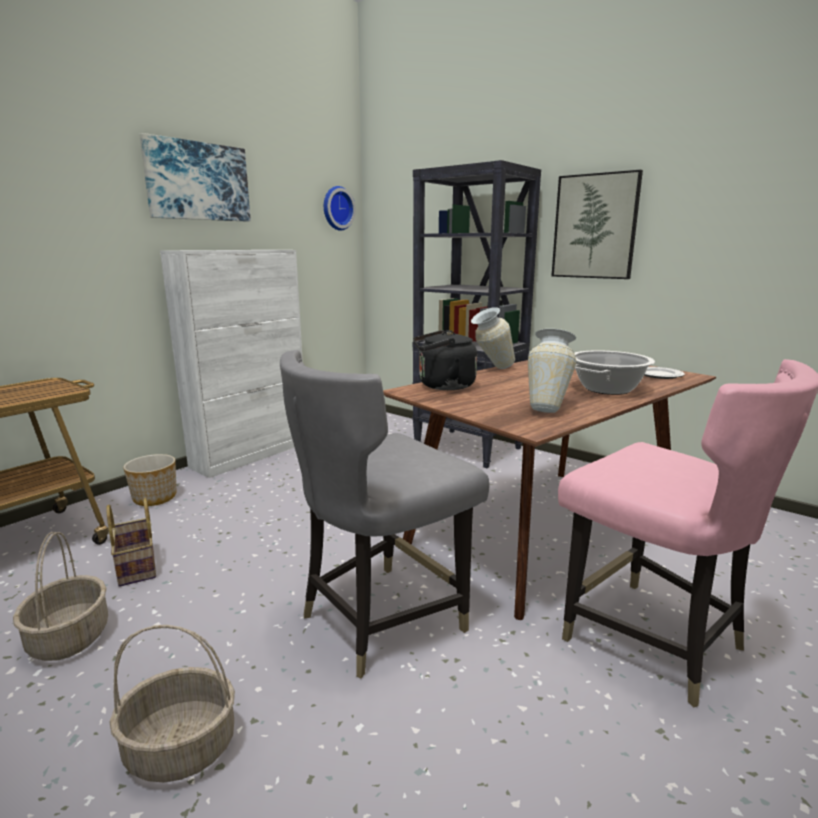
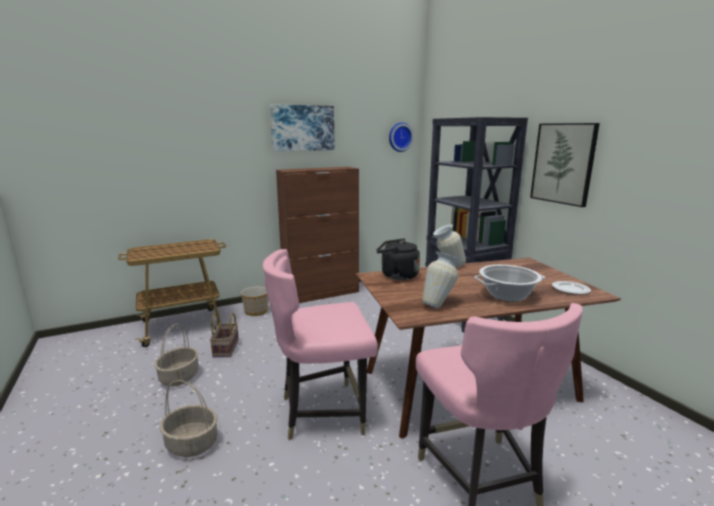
camera: 25 degrees right, 0 degrees up
(252, 454) = (322, 294): white cabinet -> brown cabinet
(381, 618) = (322, 412): grey chair -> pink chair

